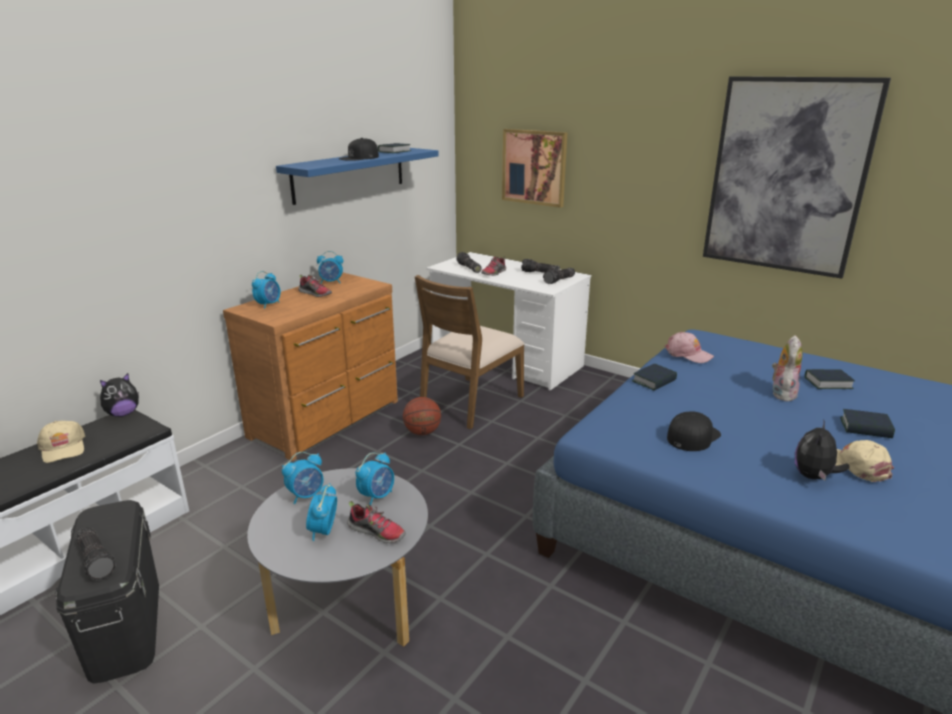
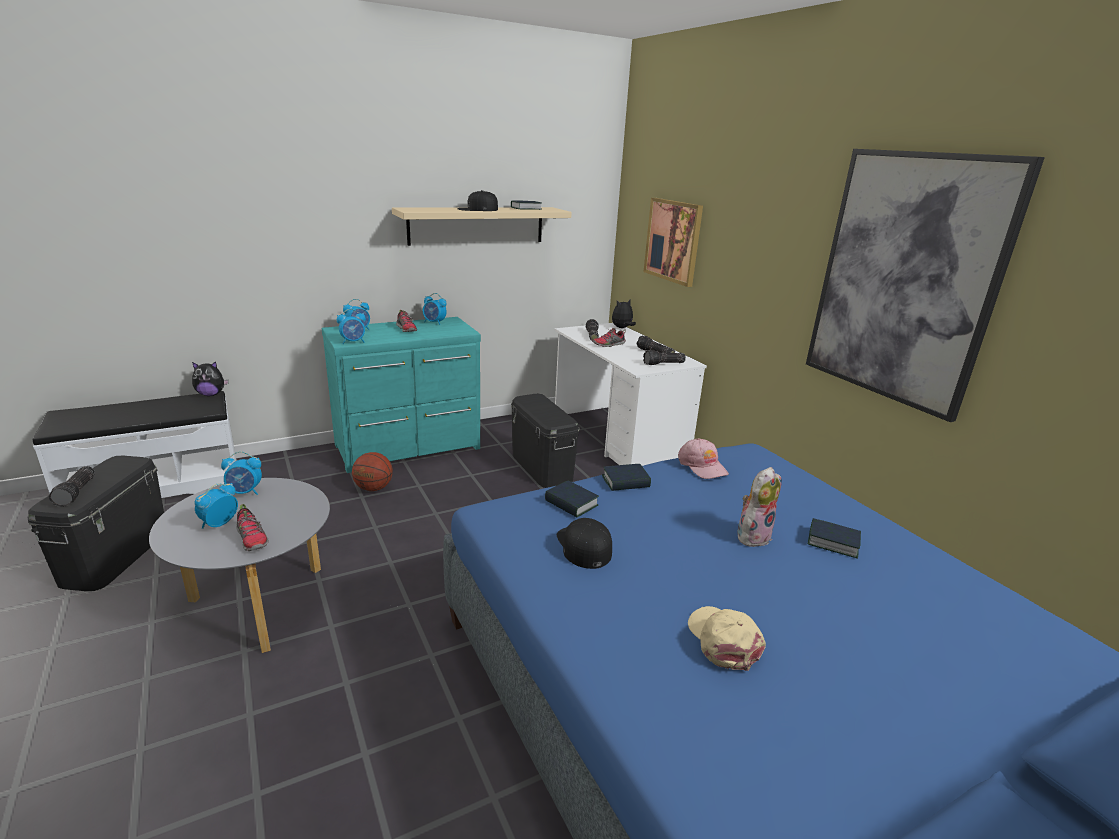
camera: 25 degrees right, 0 degrees up
(63, 448) = (147, 408): beige cap -> none
(329, 419) = (410, 448): brown dresser -> turquoise dresser
(350, 174) = (477, 225): blue shelf -> beige shelf
(377, 496) = (291, 510): alarm clock -> alarm clock (353, 342)
(422, 432) = (471, 481): basketball -> basketball (373, 488)
(470, 402) = (541, 467): brown chair -> black storage box
(693, 436) = (583, 546): black cap -> black cap turned 90 degrees counterclockwise
(813, 477) = (655, 633): plush toy -> plush toy (622, 328)
(865, 428) = (803, 606): book -> book (571, 503)

